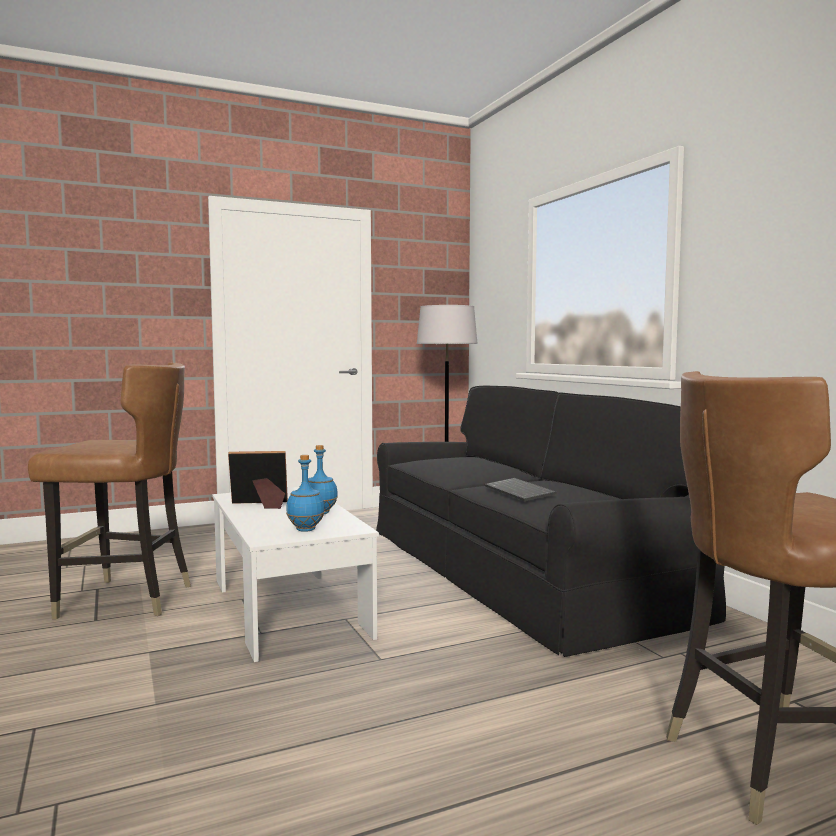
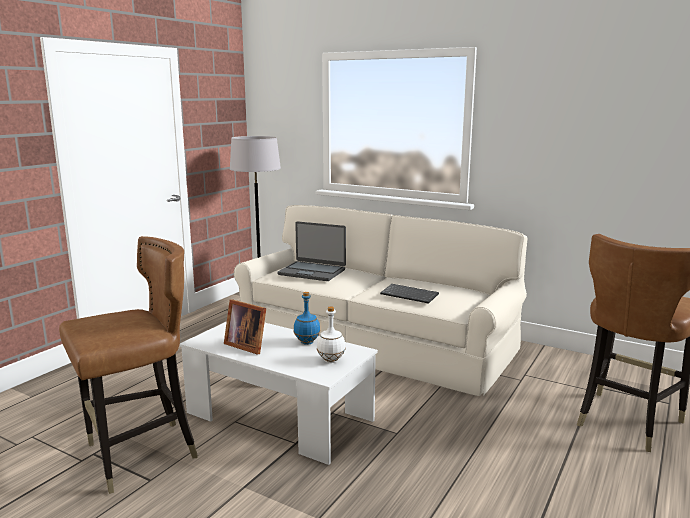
camera: 35 degrees left, 10 degrees up
(261, 505) = (246, 345): picture frame -> picture frame turned 105 degrees counterclockwise
(305, 530) = (331, 361): blue bottle -> white bottle
(454, 462) = (312, 272): none -> laptop
(517, 569) = (375, 341): black sofa -> beige sofa

